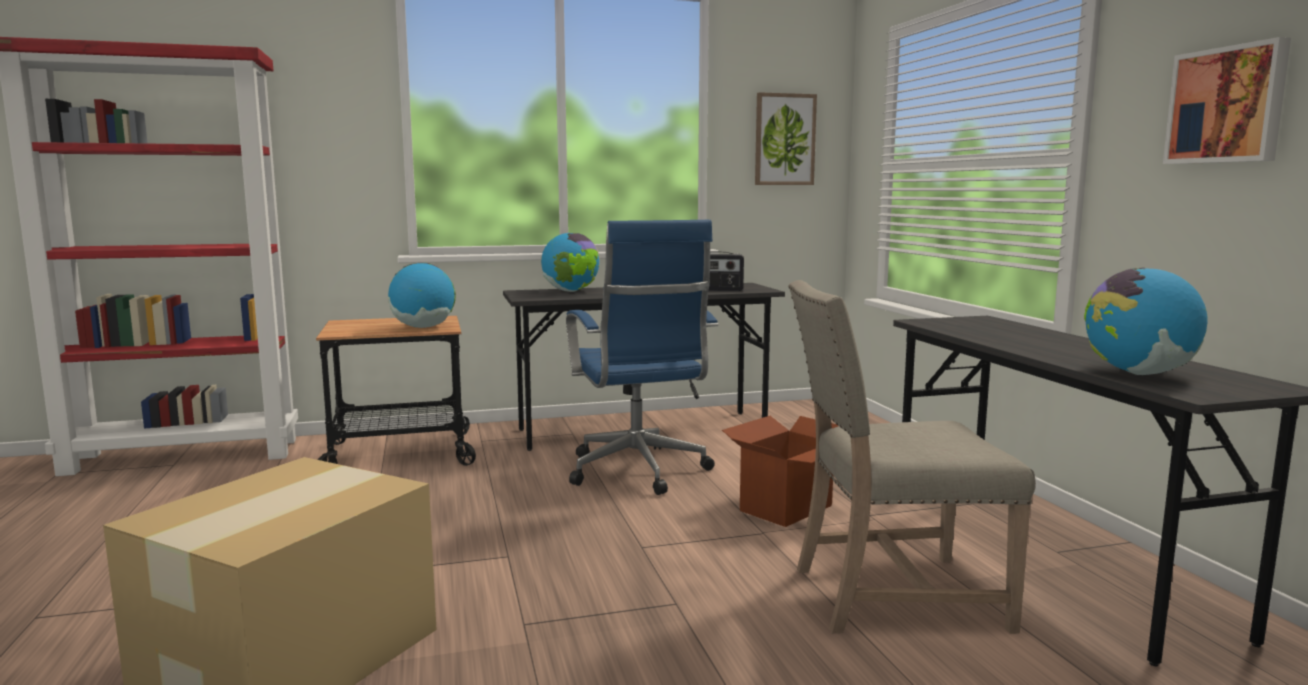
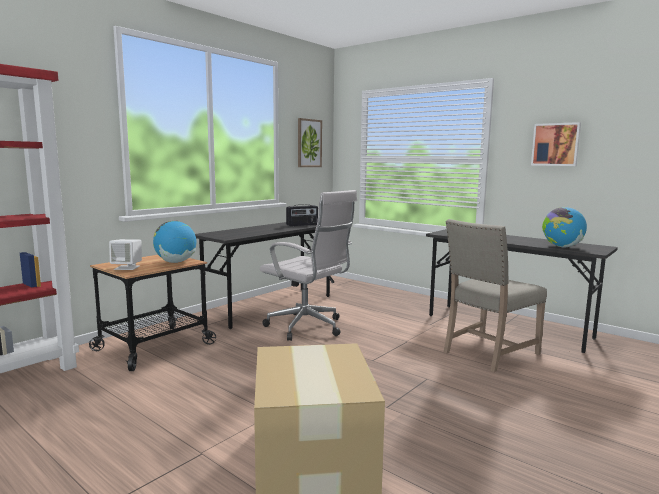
camera: 35 degrees left, 0 degrees up
(352, 327) = (127, 267): none -> white speaker
(571, 291) = (234, 231): globe -> none
(639, 472) = (308, 328): blue office chair -> white office chair
(787, 508) = (397, 329): cardboard box -> none

